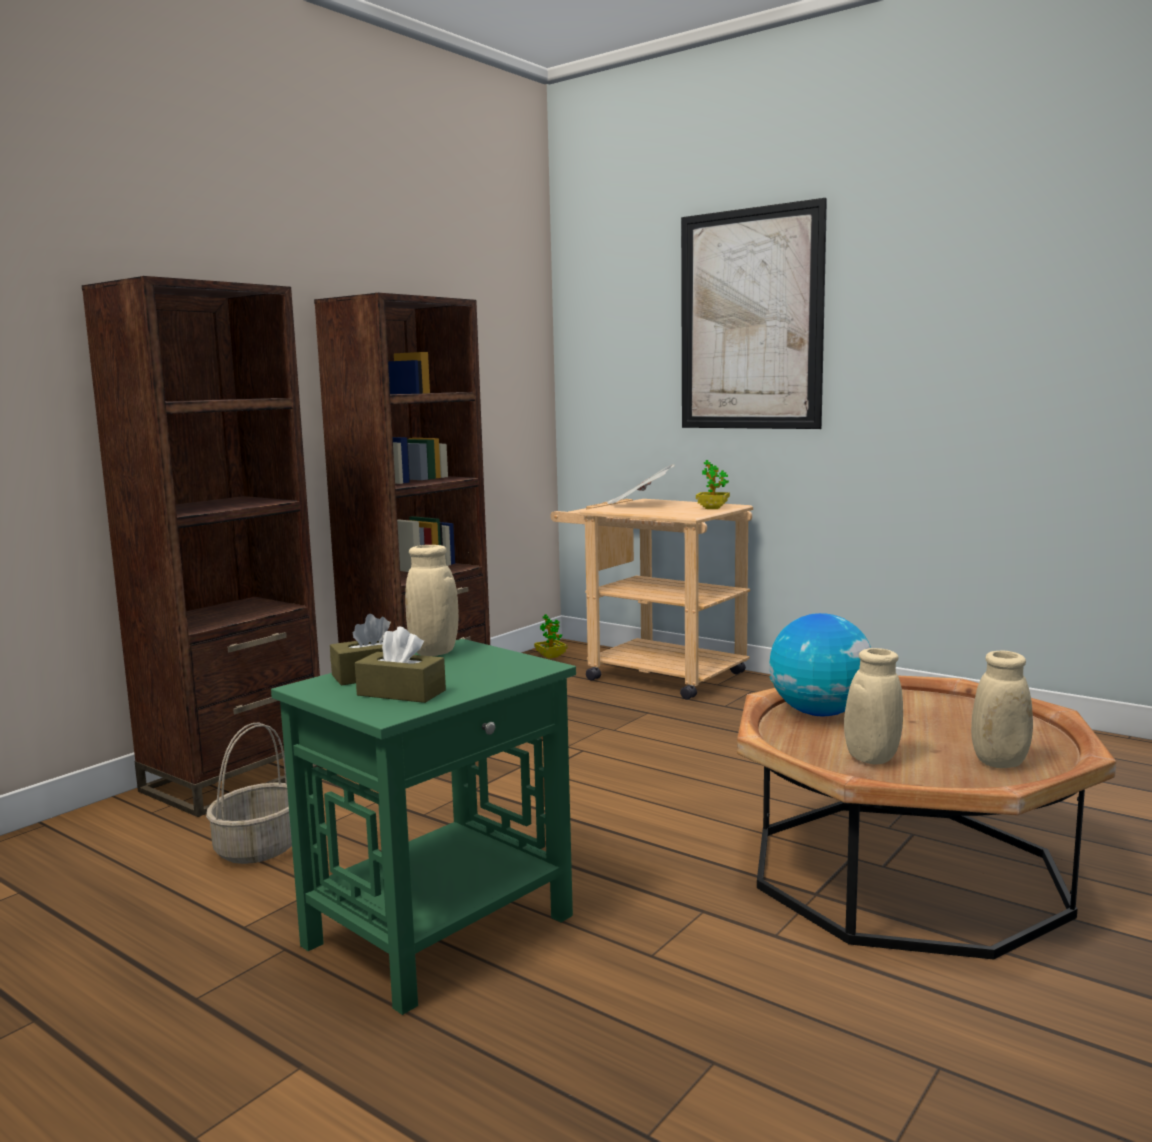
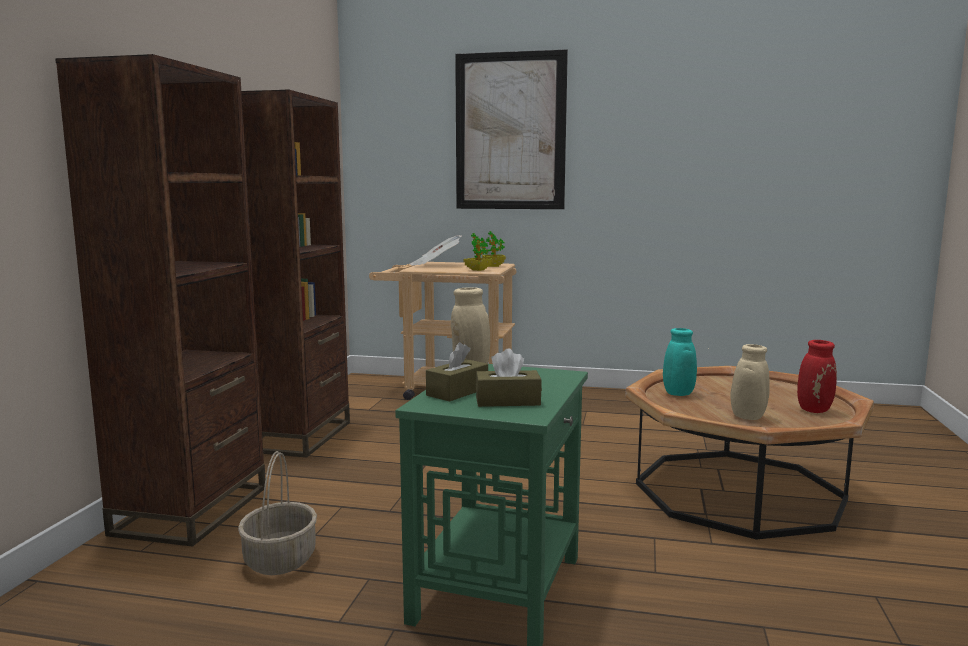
camera: 25 degrees left, 0 degrees up
(551, 656) = (358, 386): potted plant -> potted plant (478, 270)
(819, 713) = (677, 395): globe -> turquoise vase
(1002, 763) = (814, 410): beige vase -> red vase

